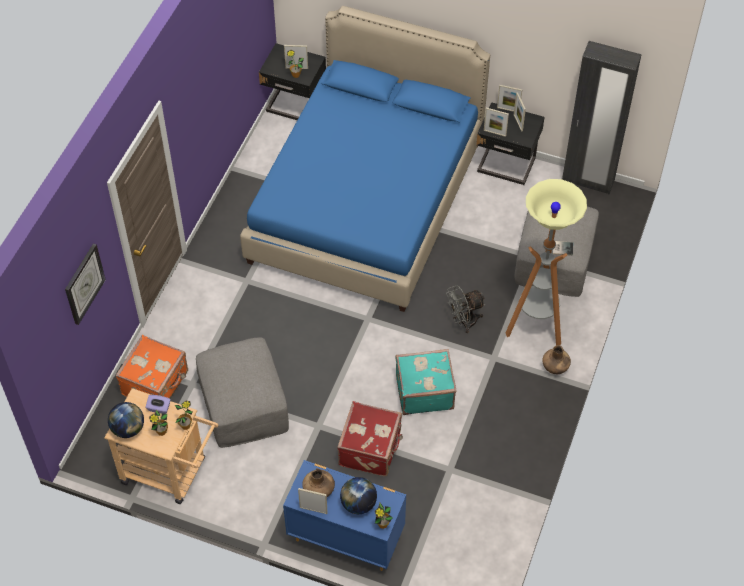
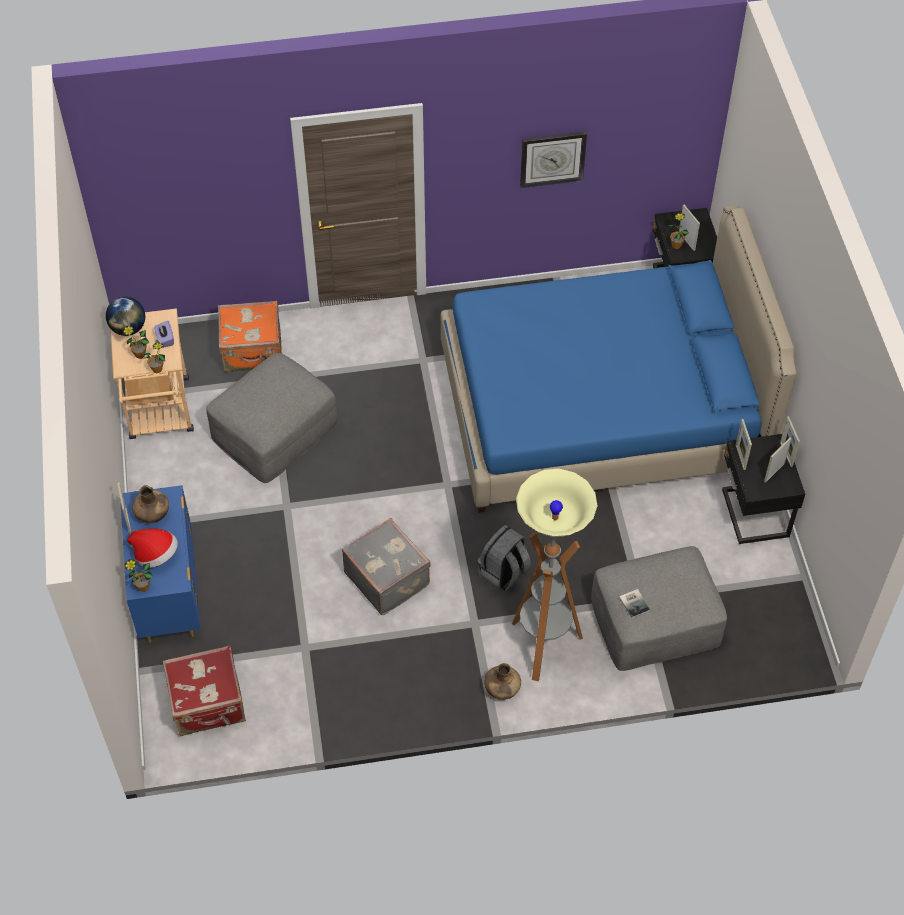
camera: 60 degrees right, 0 degrees up
(84, 283) = (211, 186): wall clock -> wall clock (552, 158)
(358, 504) = (156, 555): globe -> hat
(371, 449) = (287, 564): red suitcase -> red suitcase (208, 704)
(424, 391) = (388, 578): turquoise suitcase -> grey suitcase
(463, 322) = (503, 573): grey fan -> grey backpack
(588, 181) = (797, 606): black wardrobe -> none

